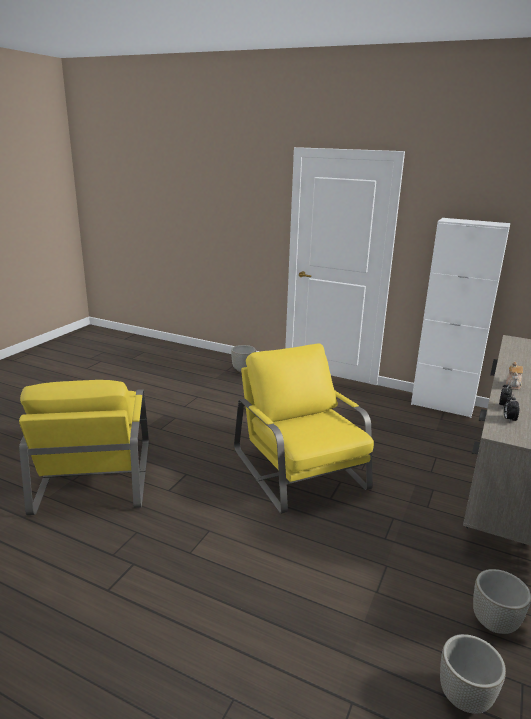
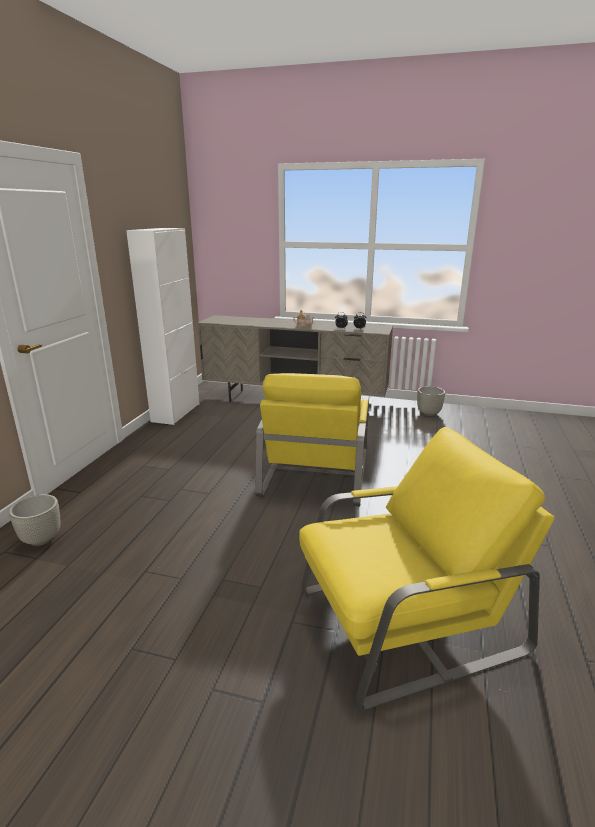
camera: 100 degrees left, 0 degrees up
(300, 469) = (315, 472): yellow armchair -> yellow armchair turned 45 degrees counterclockwise
(464, 696) = (482, 422): grey planter -> none

